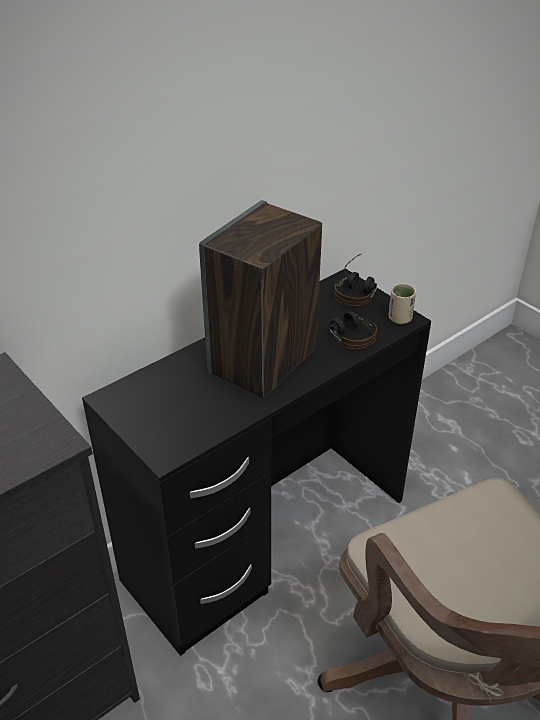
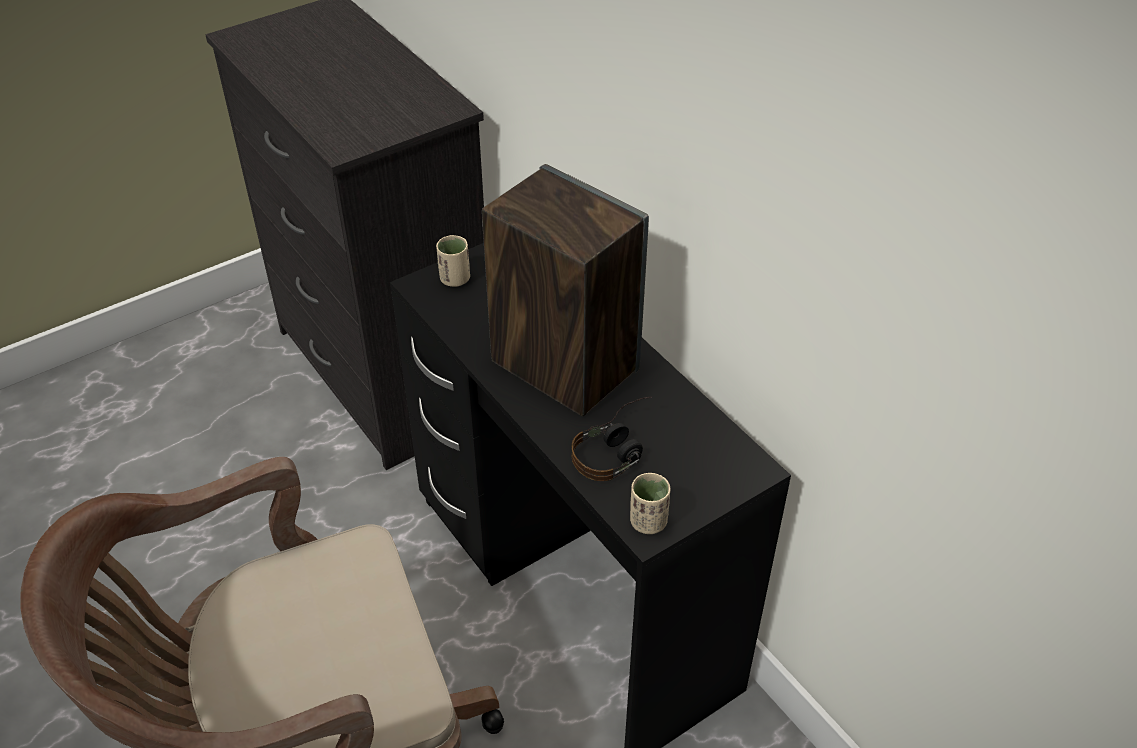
camera: 95 degrees right, 5 degrees up
(157, 432) = (455, 279): none -> beige cup
(357, 289) = (728, 481): headphones -> none

